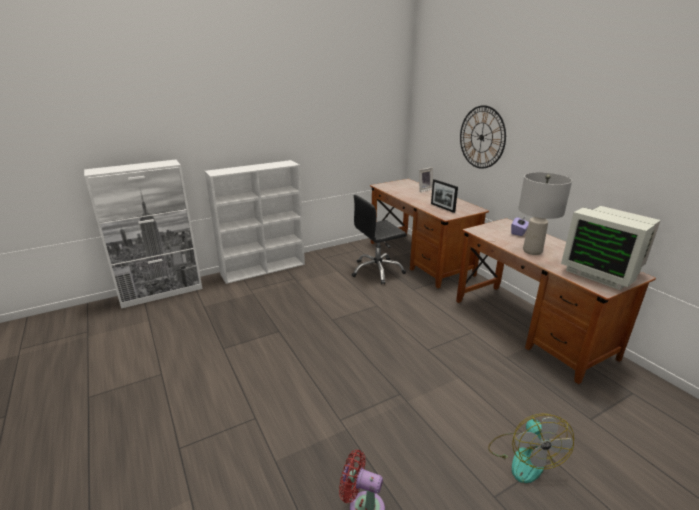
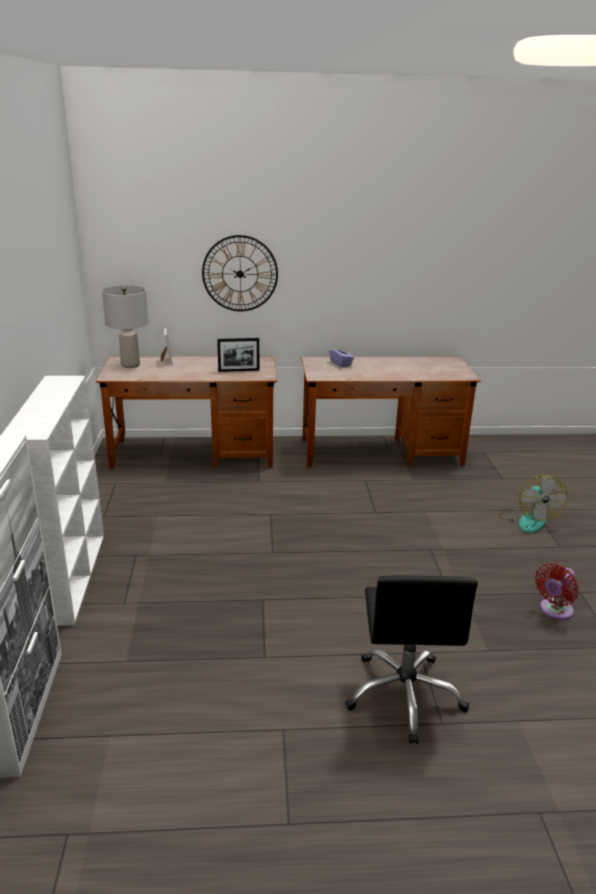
camera: 65 degrees left, 0 degrees up
(377, 271) = (191, 489): black office chair -> black office chair (405, 695)
(523, 457) = (528, 520): fan -> fan turned 60 degrees clockwise
(532, 251) = (384, 373): grey table lamp -> grey table lamp (130, 365)
(602, 271) = (440, 366): monitor -> none

